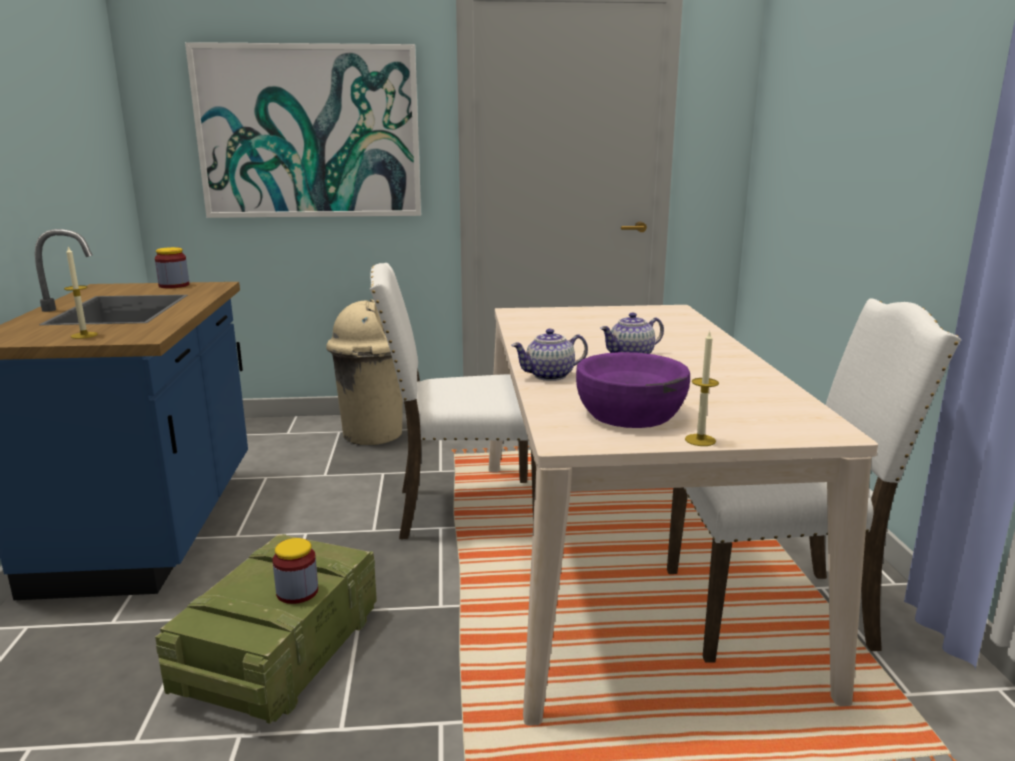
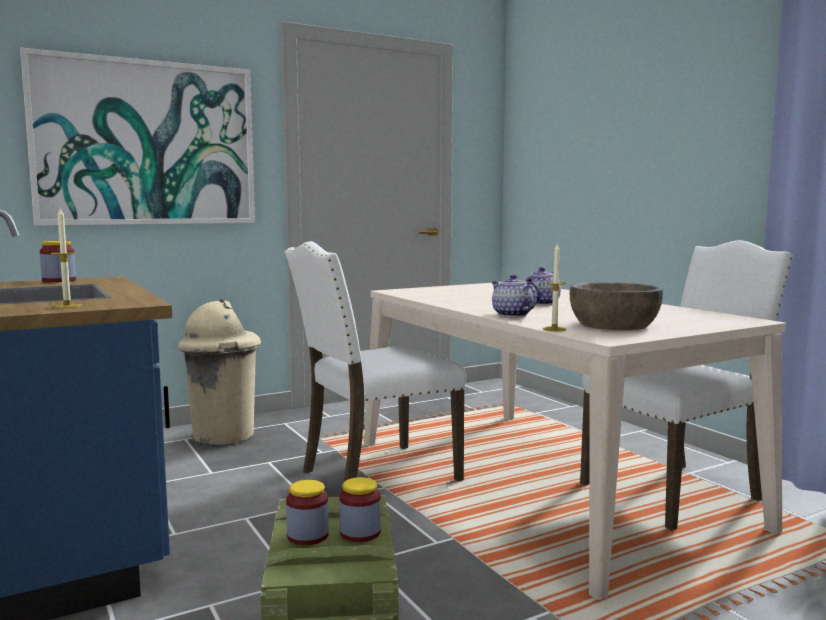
camera: 25 degrees left, 10 degrees down
(253, 583) = (308, 536): none -> jar
(549, 376) = (511, 315): teapot -> teapot turned 105 degrees clockwise
(630, 413) = (614, 324): purple bowl -> brown bowl
(700, 440) = (688, 330): candle -> candle (554, 329)

